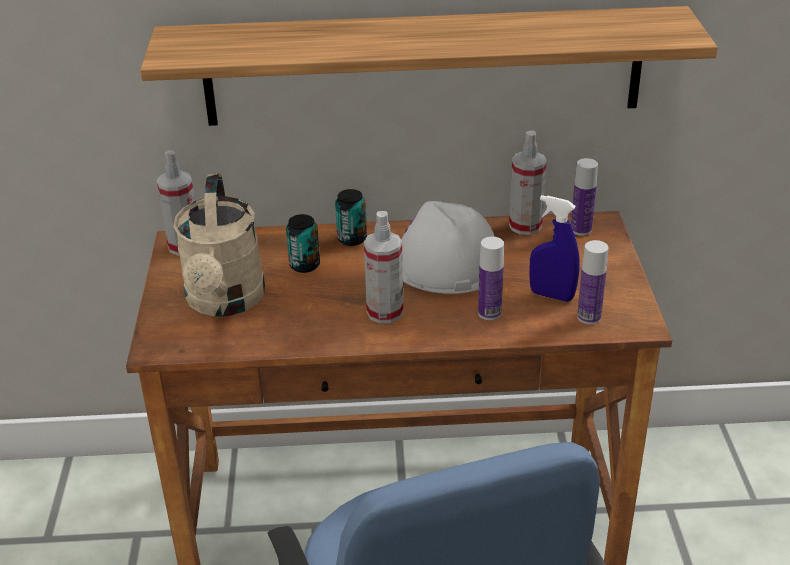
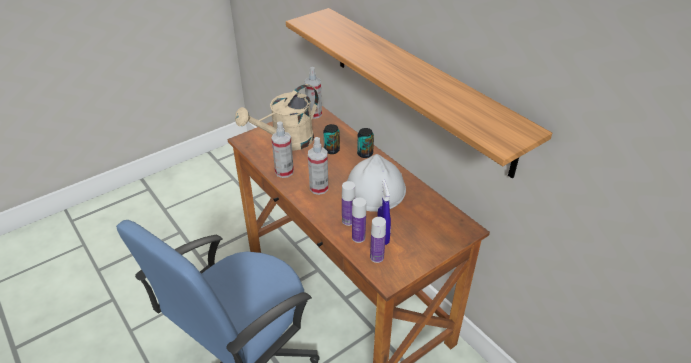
camera: 55 degrees right, 5 degrees up
(525, 226) = (435, 203): spray bottle -> spray bottle (284, 172)
(581, 229) = (453, 224): bottle -> bottle (358, 237)

